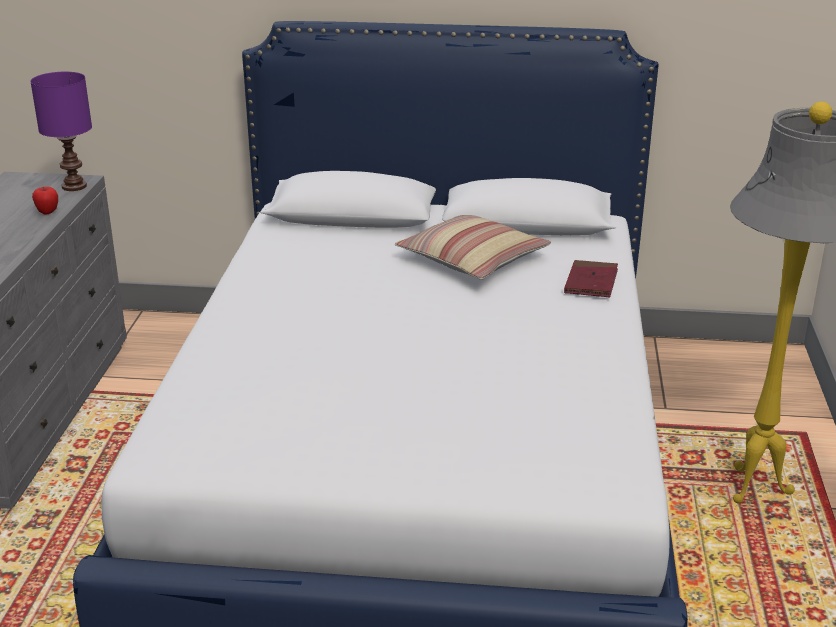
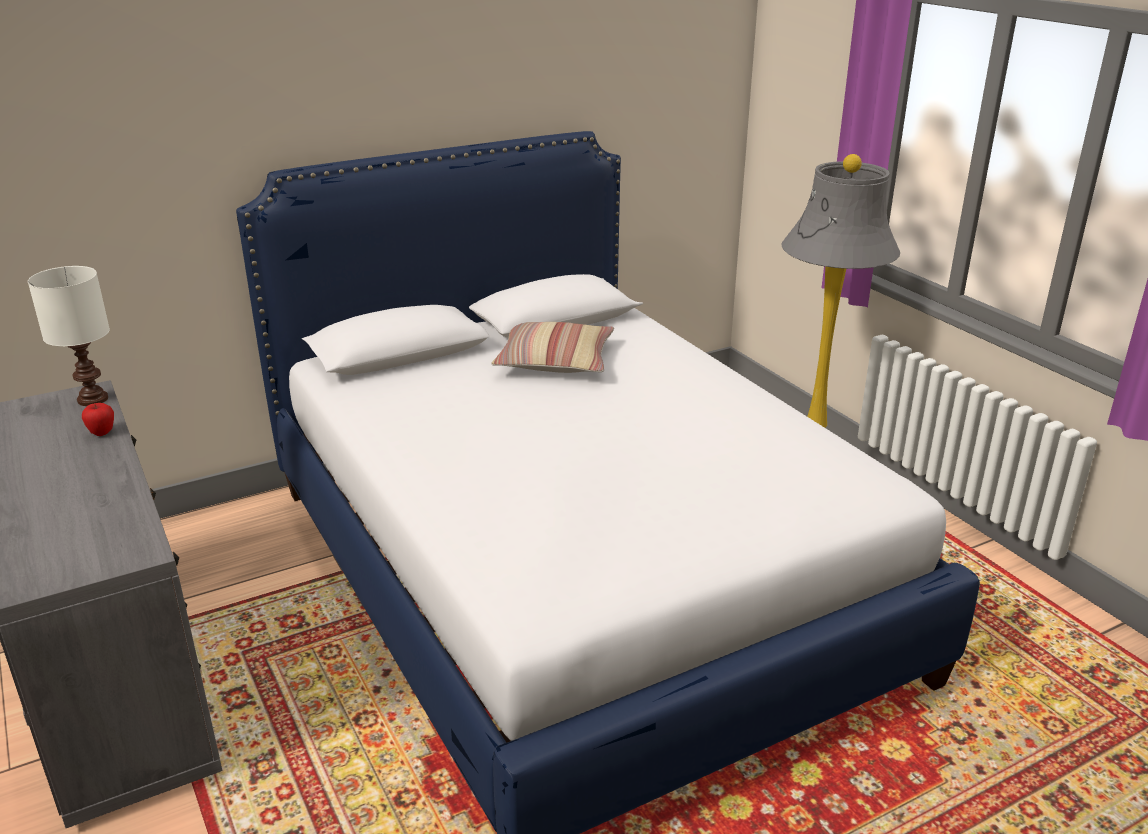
camera: 35 degrees left, 0 degrees up
(73, 186) = (91, 399): purple table lamp -> white table lamp
(591, 282) = (668, 352): red book -> none

